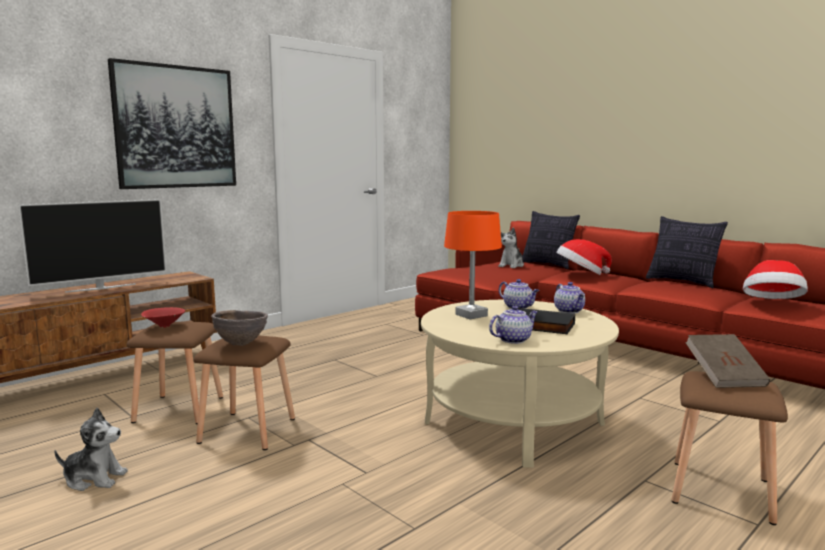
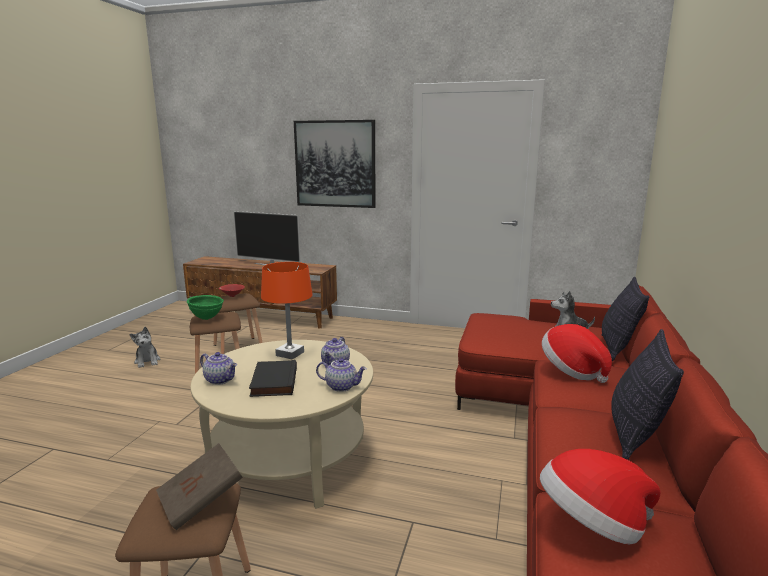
camera: 60 degrees right, 5 degrees up
(241, 344) = (207, 318): brown bowl -> green bowl
(569, 311) = (342, 386): teapot -> teapot turned 120 degrees counterclockwise

